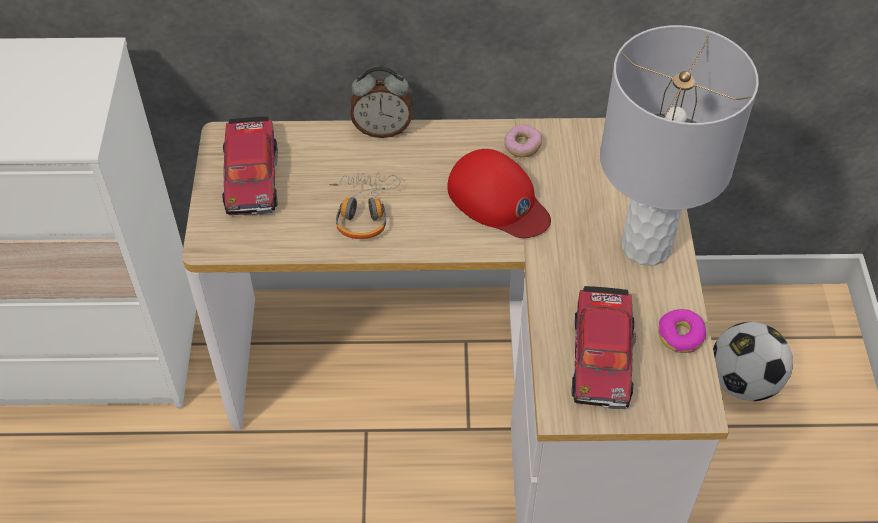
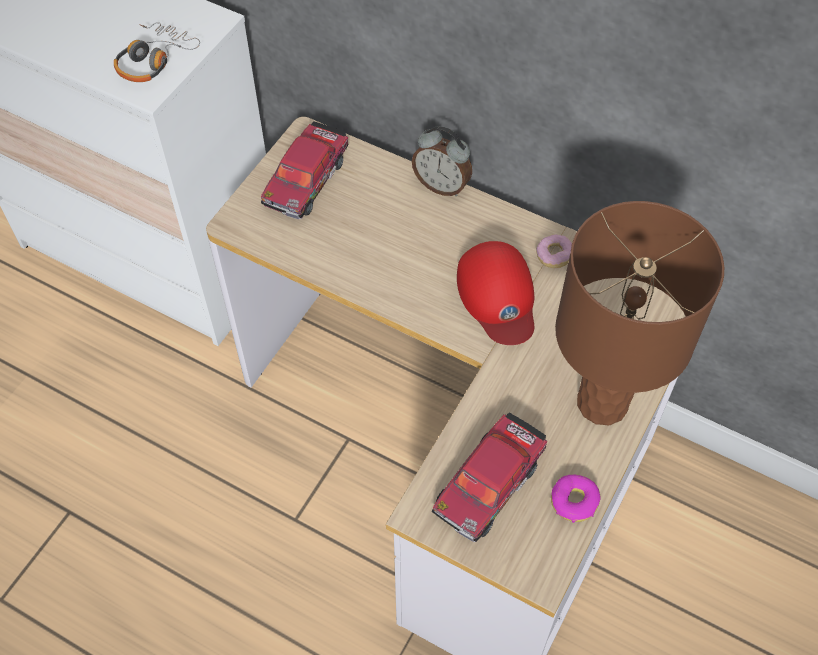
camera: 30 degrees right, 5 degrees up
(363, 211) = (375, 252): headphones -> headphones (153, 60)
(647, 246) = (603, 403): grey table lamp -> brown table lamp
(743, 382) = (709, 569): football -> none

